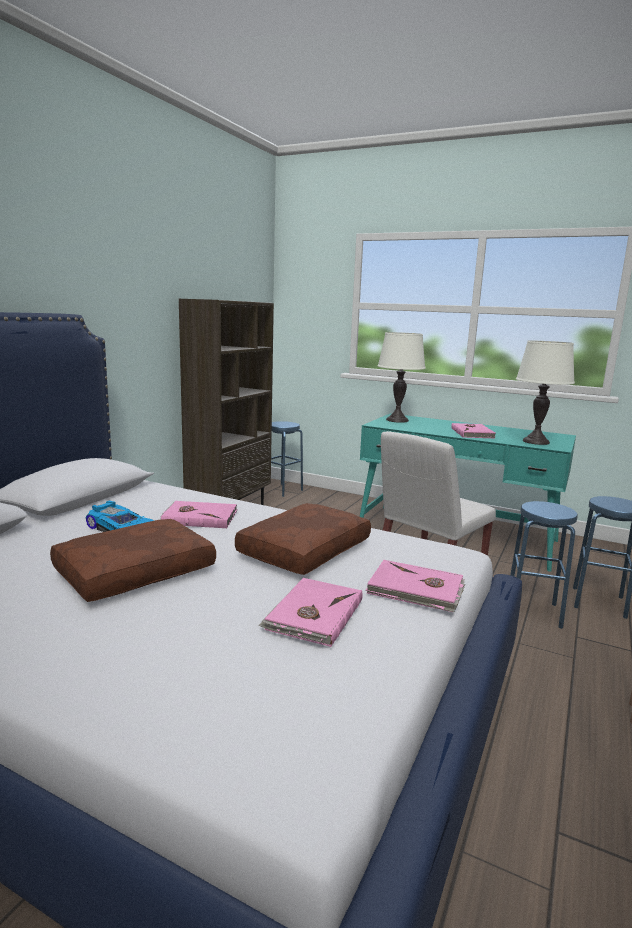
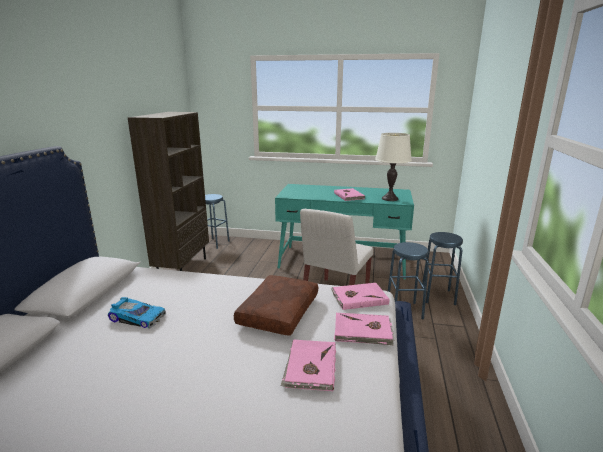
camera: 15 degrees left, 5 degrees up
(135, 571) = (169, 356): brown pillow -> none
(199, 517) = (192, 296): pink book -> pink book (359, 297)
(397, 420) = (296, 190): white table lamp -> none

